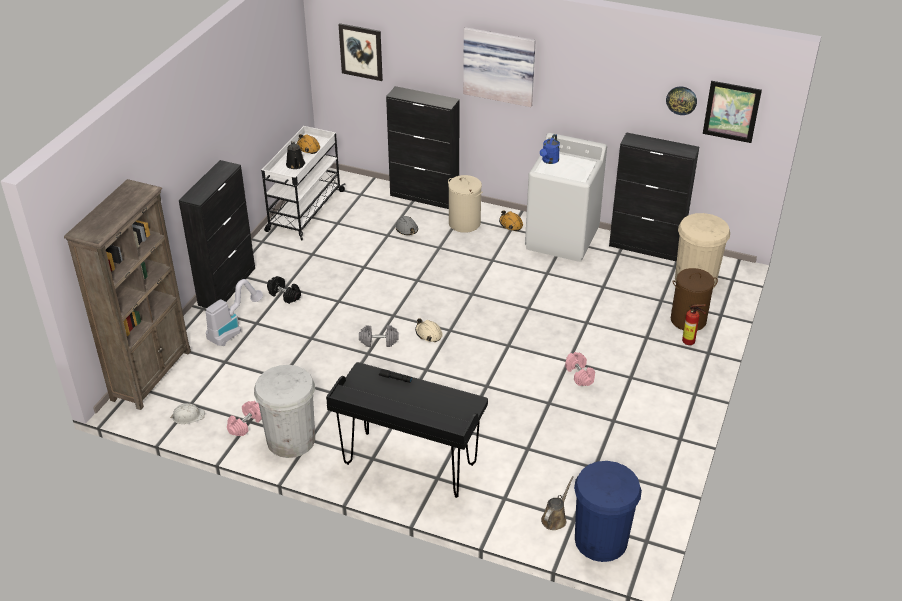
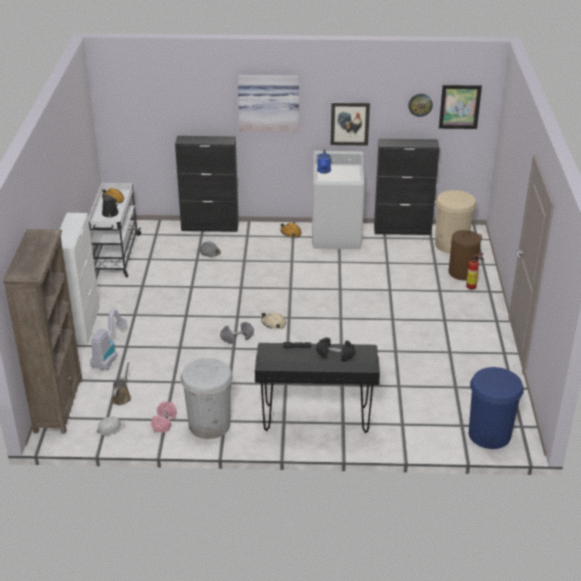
camera: 20 degrees left, 5 degrees down
(227, 286) = (84, 324): black cabinet -> white cabinet
(284, 295) = (138, 321): black dumbbell -> black dumbbell (335, 355)
(361, 51) = (144, 111): picture -> picture (349, 123)
(464, 223) = (254, 239): beige laundry basket -> none
(555, 518) = (447, 428): brown watering can -> brown watering can (122, 397)
(579, 375) = (406, 327): pink dumbbell -> none

